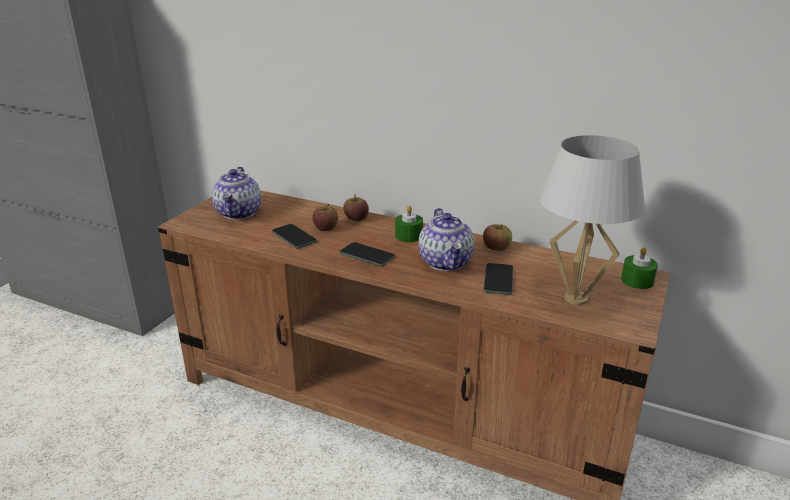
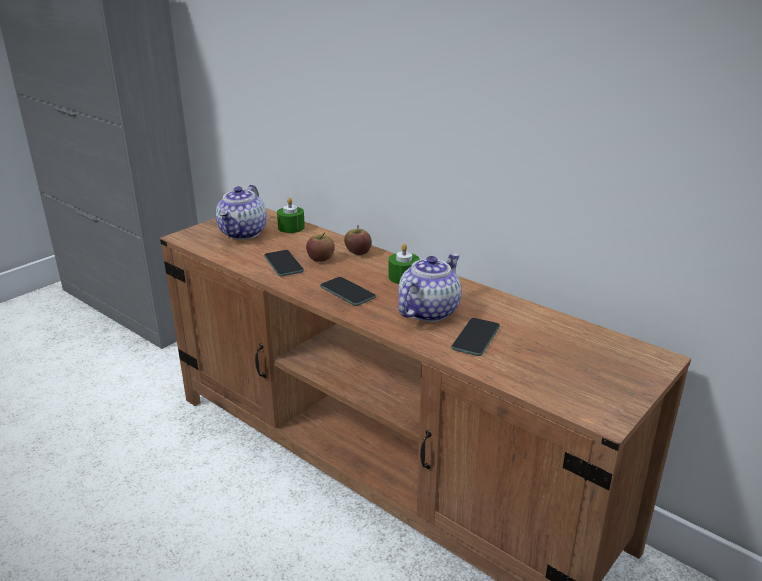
camera: 15 degrees right, 0 degrees up
(446, 262) = (428, 311): teapot -> teapot turned 150 degrees counterclockwise
(496, 247) = (494, 302): apple -> none
(576, 298) = (554, 371): white table lamp -> none
(637, 280) = (642, 362): green candle -> green candle (291, 227)

